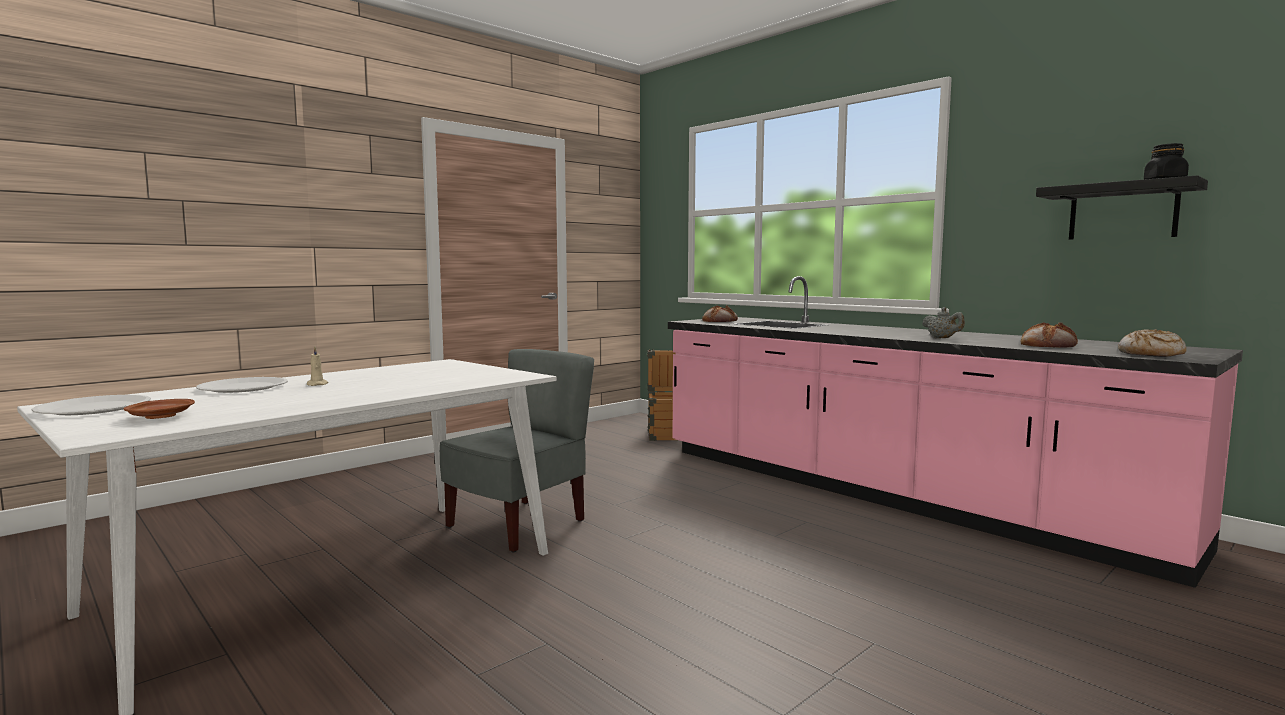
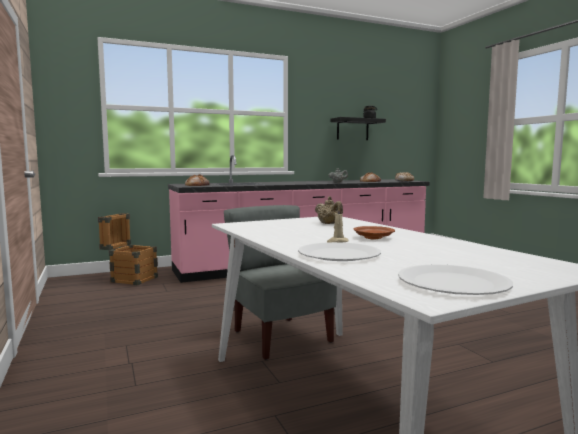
camera: 70 degrees left, 0 degrees up
(161, 416) = (492, 263): brown plate -> brown plate (373, 238)
(456, 378) = (329, 224): none -> beige teapot

